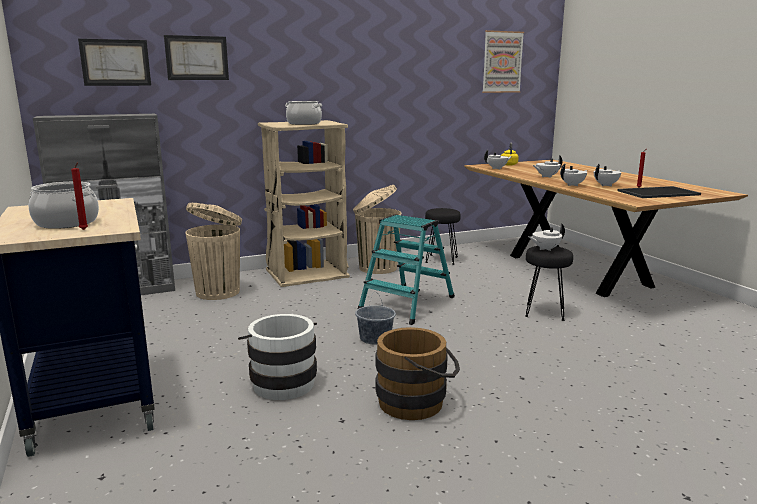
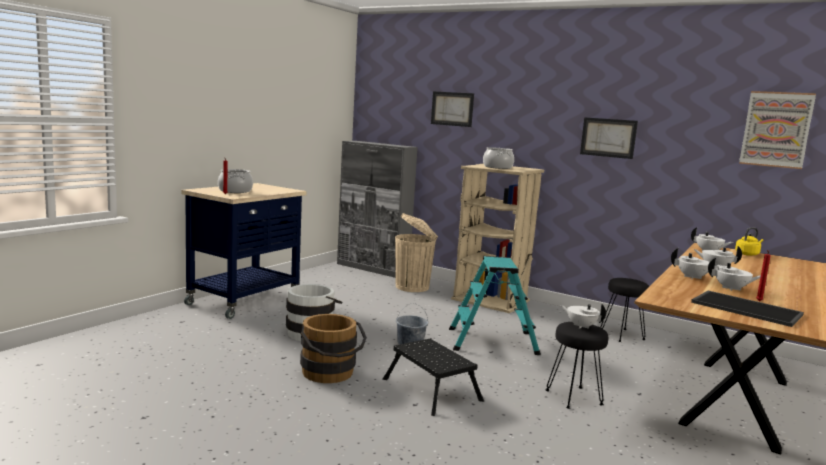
camera: 55 degrees right, 5 degrees down
(115, 62) = (403, 109): picture -> picture (608, 137)
(376, 268) = (548, 317): beige trash can -> none
(493, 361) = (431, 389): none -> black step ladder

